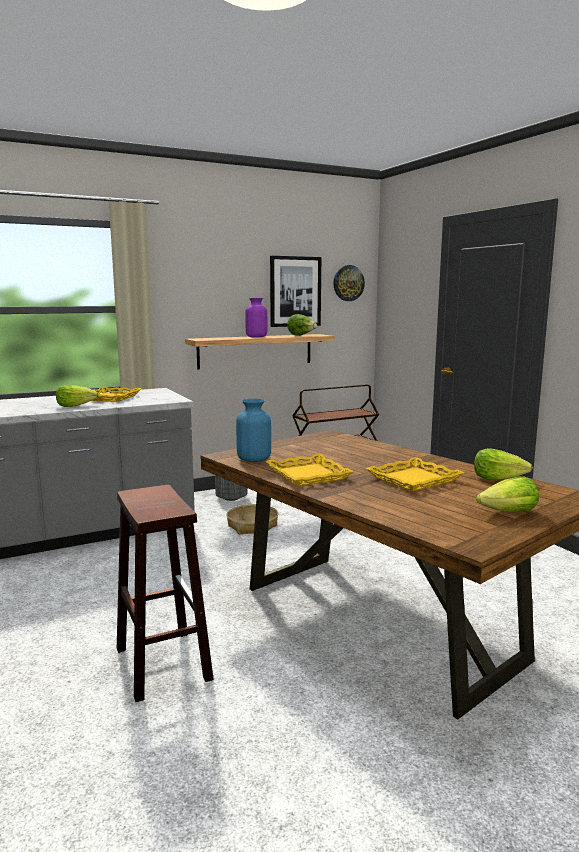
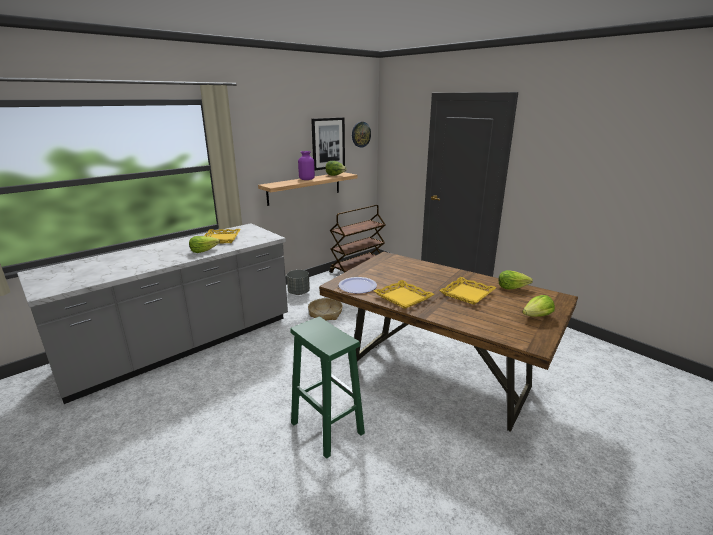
camera: 15 degrees left, 10 degrees up
(162, 663) = (326, 427): brown stool -> green stool
(254, 459) = (357, 286): blue vase -> plate

